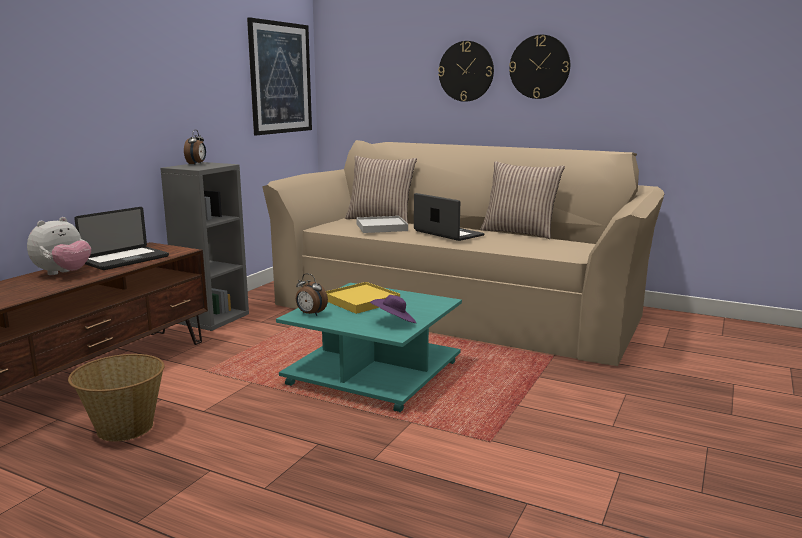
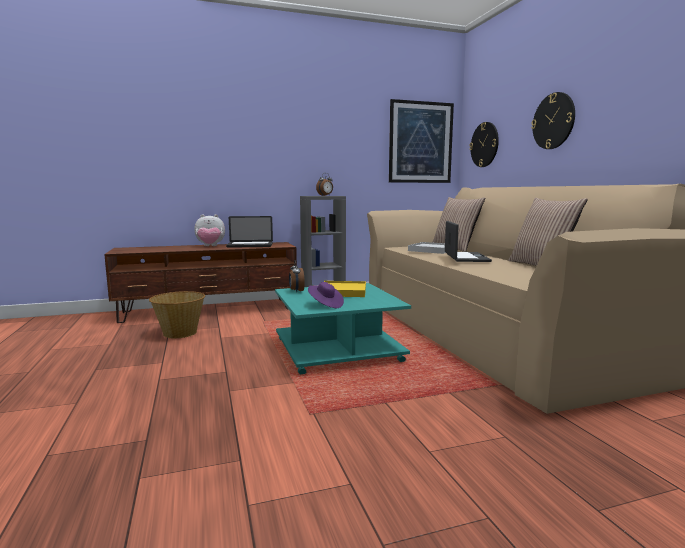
camera: 45 degrees right, 5 degrees down
(539, 67) = (615, 105): wall clock -> wall clock (484, 144)

